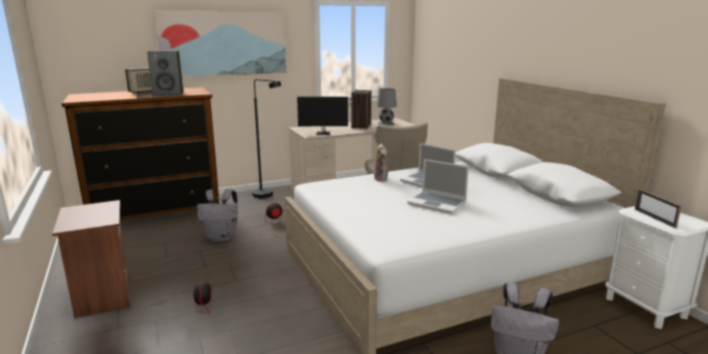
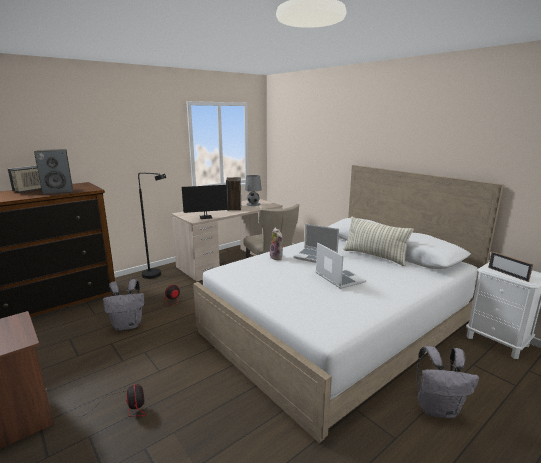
camera: 15 degrees left, 0 degrees up
(224, 43) = (107, 140): picture -> none
(438, 203) = (338, 277): laptop -> laptop turned 135 degrees counterclockwise
(499, 187) = (374, 256): none -> pillow

